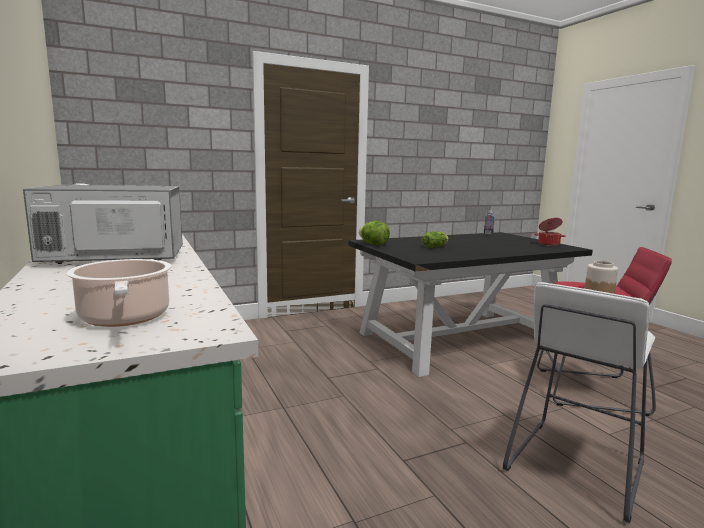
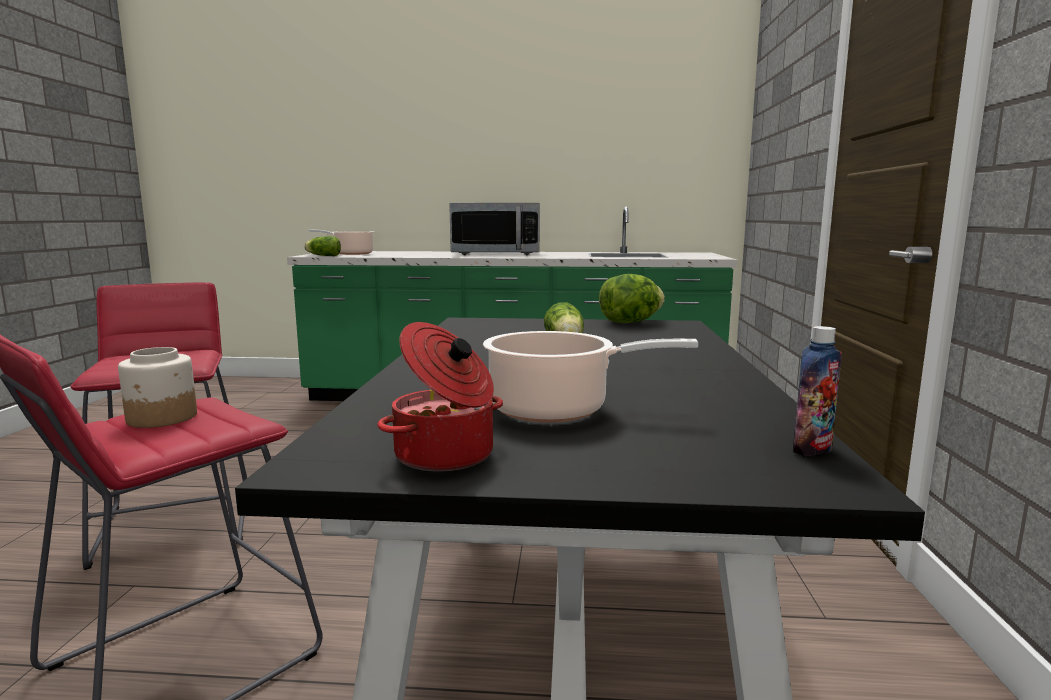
camera: 120 degrees right, 0 degrees up
(115, 257) = (496, 254): microwave -> microwave turned 75 degrees clockwise
(211, 320) = (322, 256): none -> lettuce
(507, 242) = (557, 409): none -> cooking pot
(575, 466) = (176, 524): white stool -> red stool

